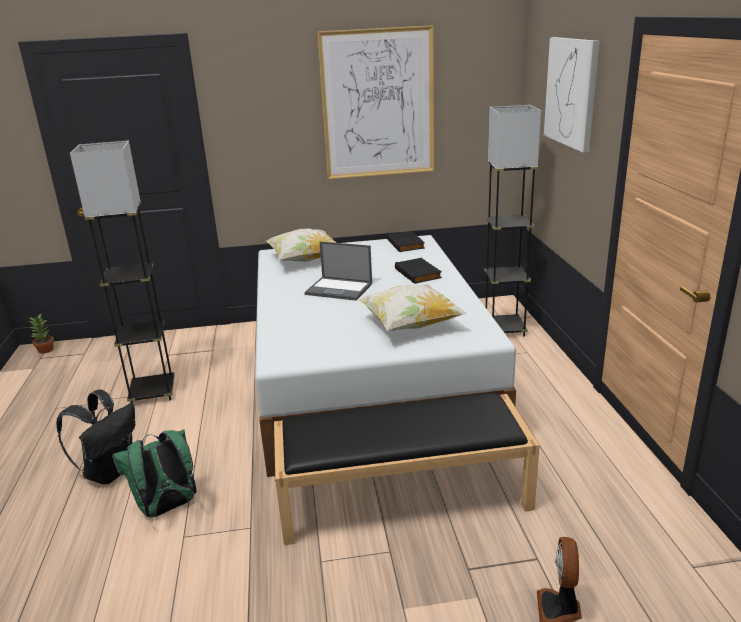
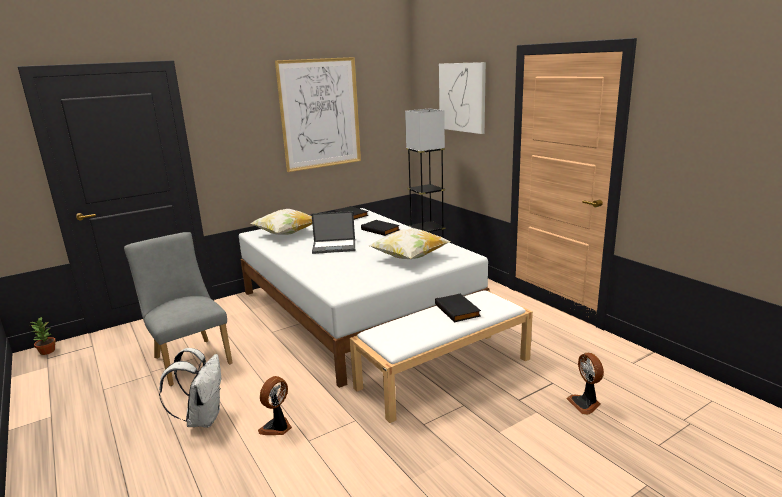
camera: 25 degrees left, 5 degrees down
(110, 471) = (203, 418): black backpack -> white backpack
(153, 393) = (189, 358): grey floor lamp -> grey chair
(167, 508) = (277, 427): green backpack -> fan
(404, 495) = (445, 372): black bench -> white bench
(429, 417) = (458, 310): none -> black book

